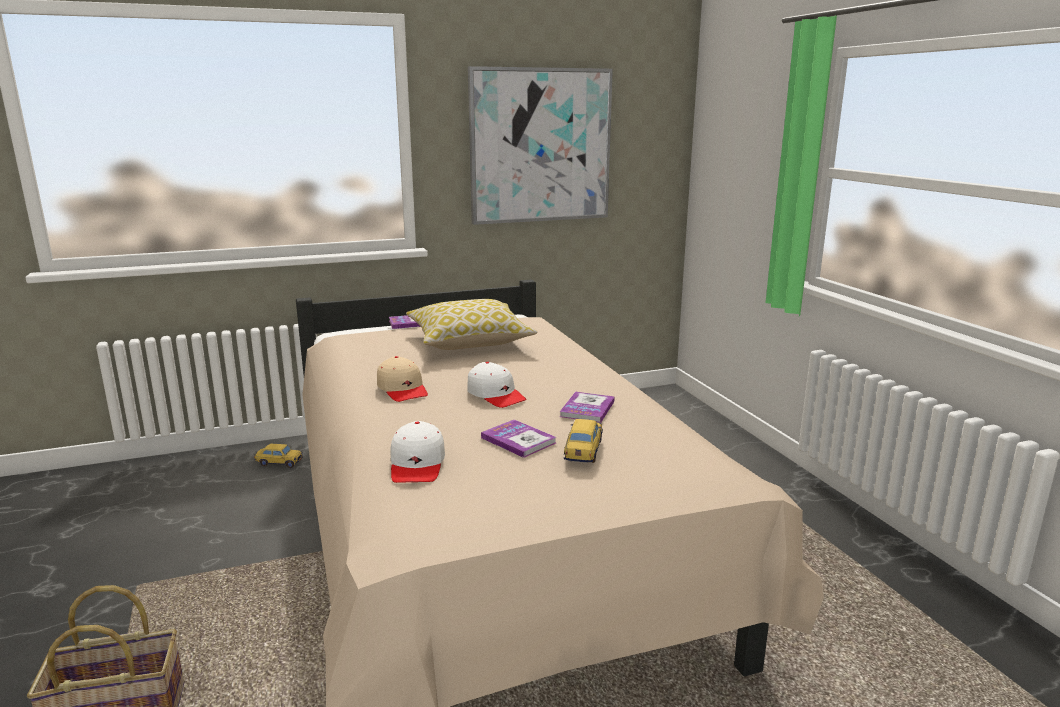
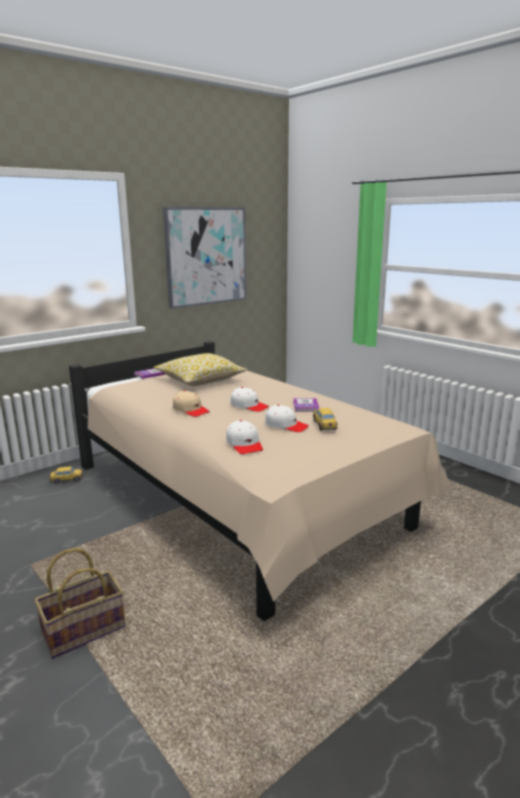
camera: 20 degrees left, 0 degrees up
(518, 440) = (286, 425): book -> white cap

